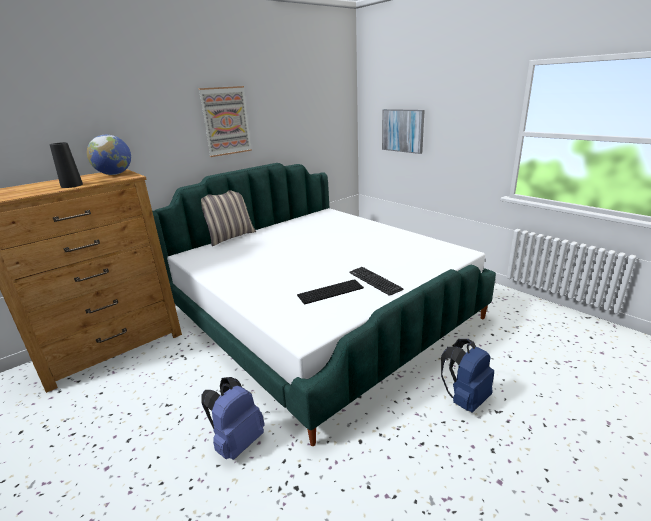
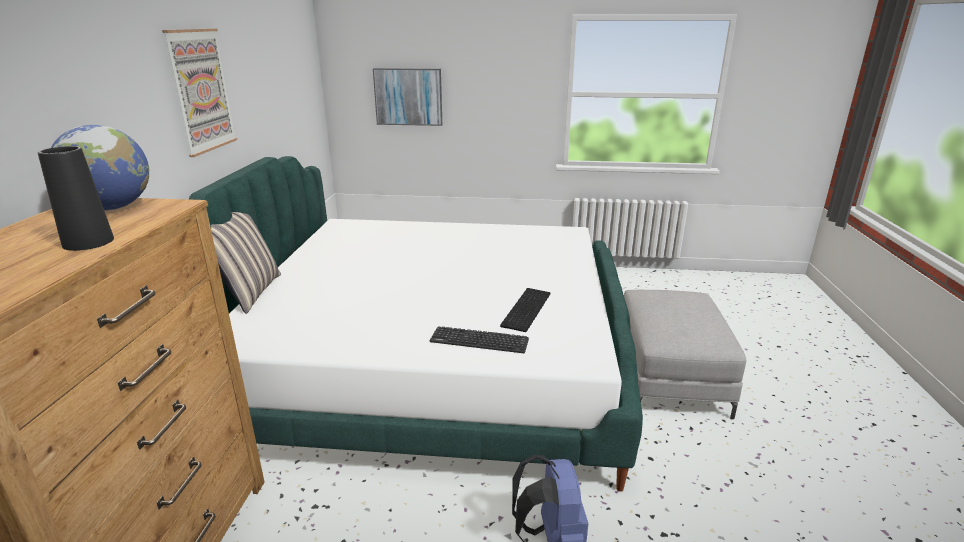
camera: 45 degrees left, 0 degrees up
(375, 281) = (547, 283): keyboard -> keyboard (479, 341)
(465, 399) = (668, 375): blue backpack -> grey ottoman

